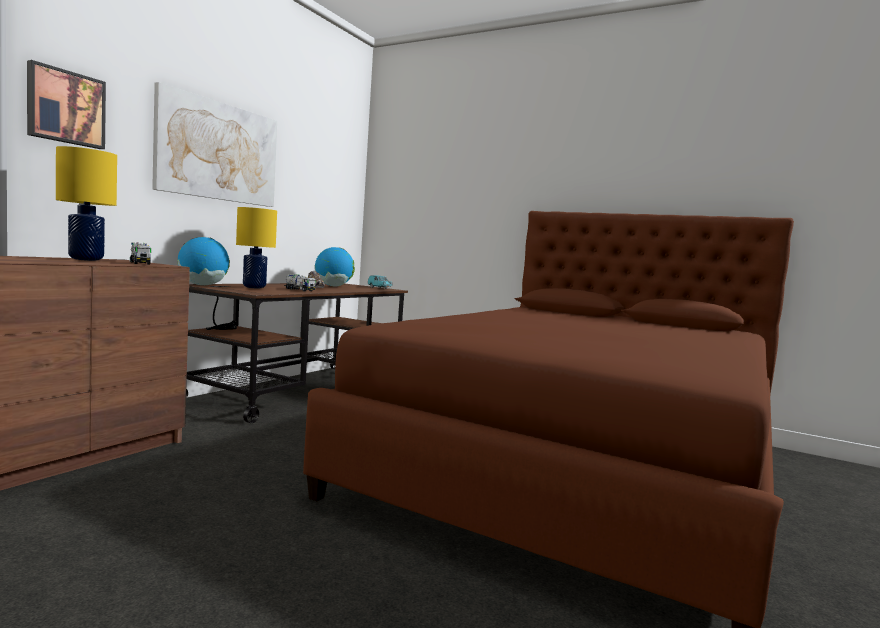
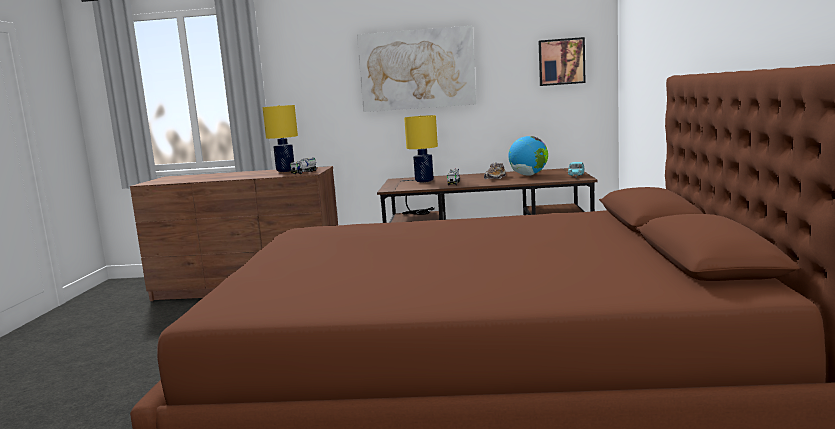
camera: 65 degrees right, 5 degrees up
(65, 107) = (302, 72): picture -> picture (561, 62)
(203, 285) = (397, 180): globe -> none

